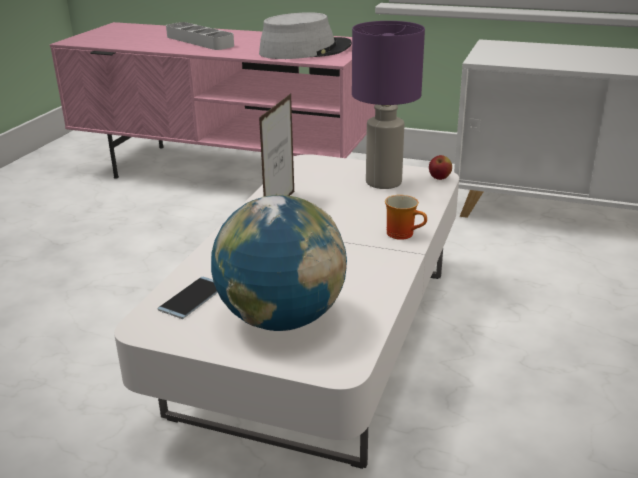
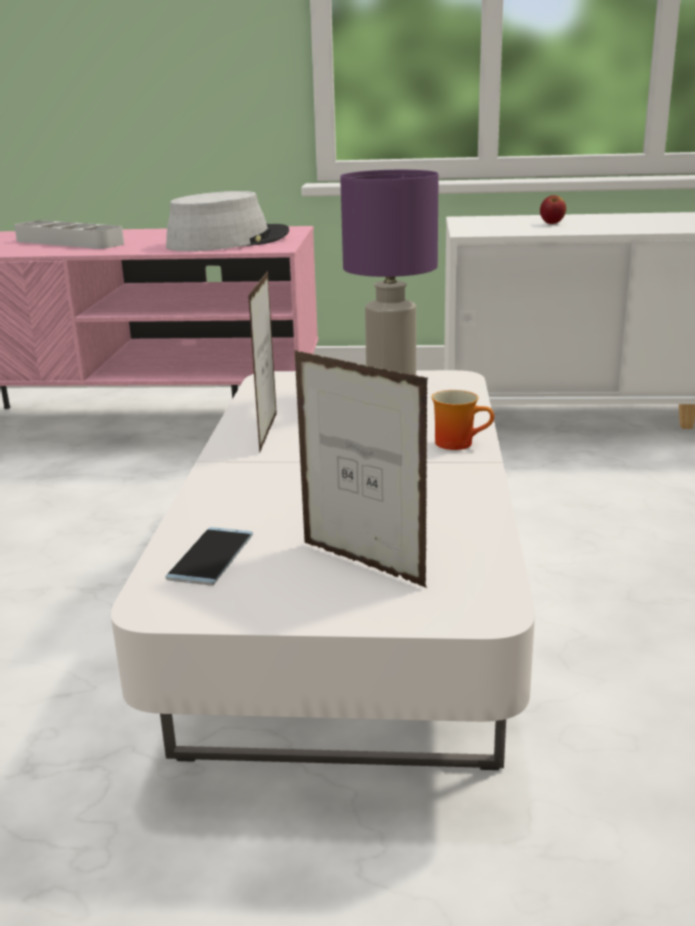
camera: 15 degrees left, 5 degrees down
(281, 319) = (362, 564): globe -> picture frame
(439, 178) = (460, 380): apple -> apple (552, 223)

